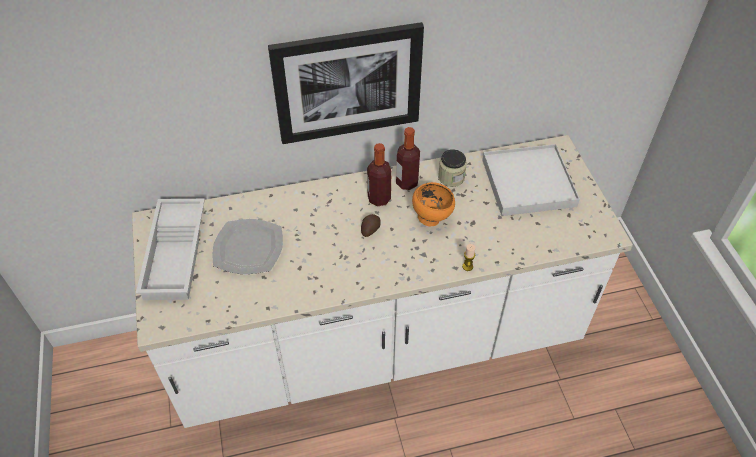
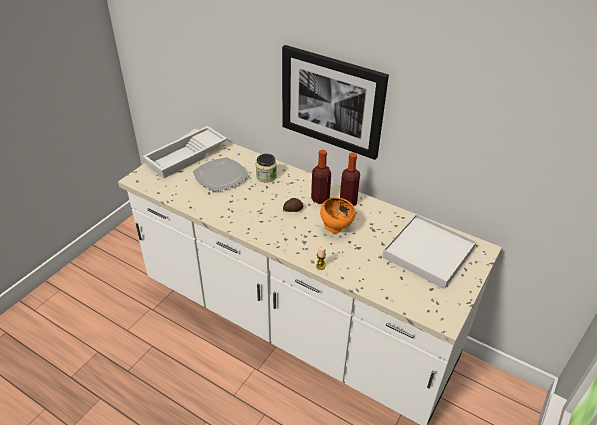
camera: 45 degrees right, 10 degrees down
(451, 177) = (379, 217): jar -> jar (266, 176)

